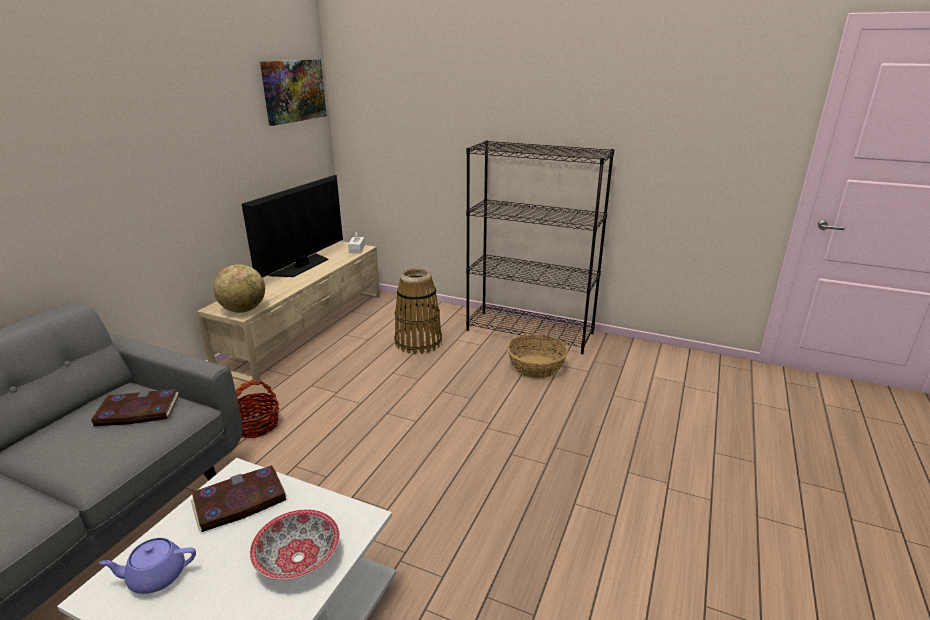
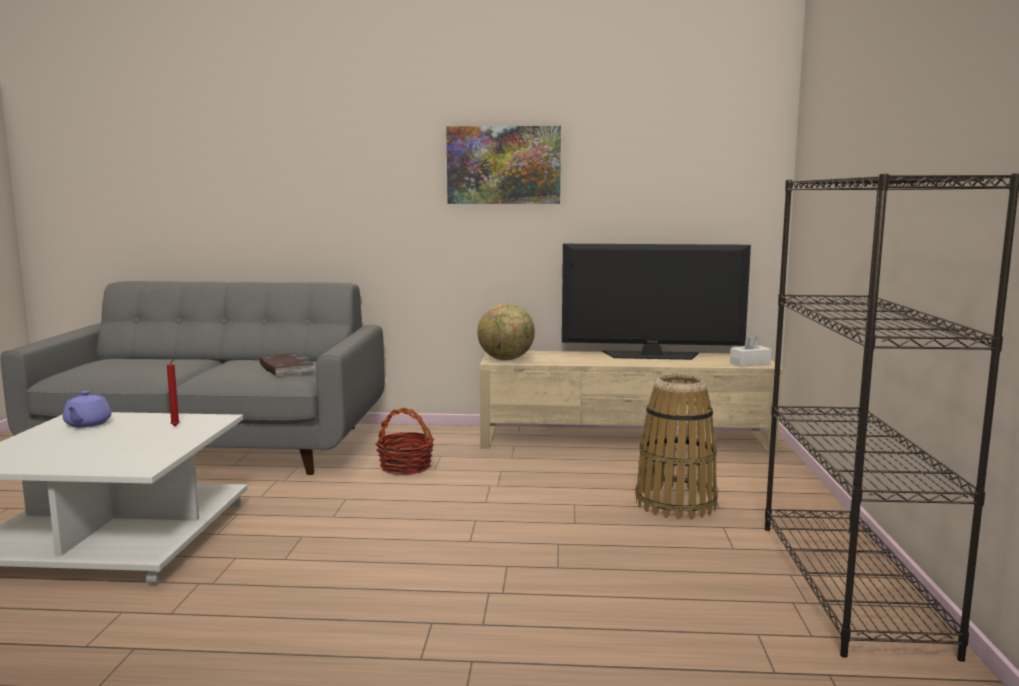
camera: 70 degrees right, 15 degrees down
(156, 576) = (87, 424): purple teapot -> purple teapot turned 150 degrees counterclockwise
(239, 501) = (176, 426): book -> red candle
(294, 91) = (718, 124): picture -> picture (503, 165)
(297, 558) = (91, 456): bowl -> none
(536, 366) = (721, 609): basket -> none

